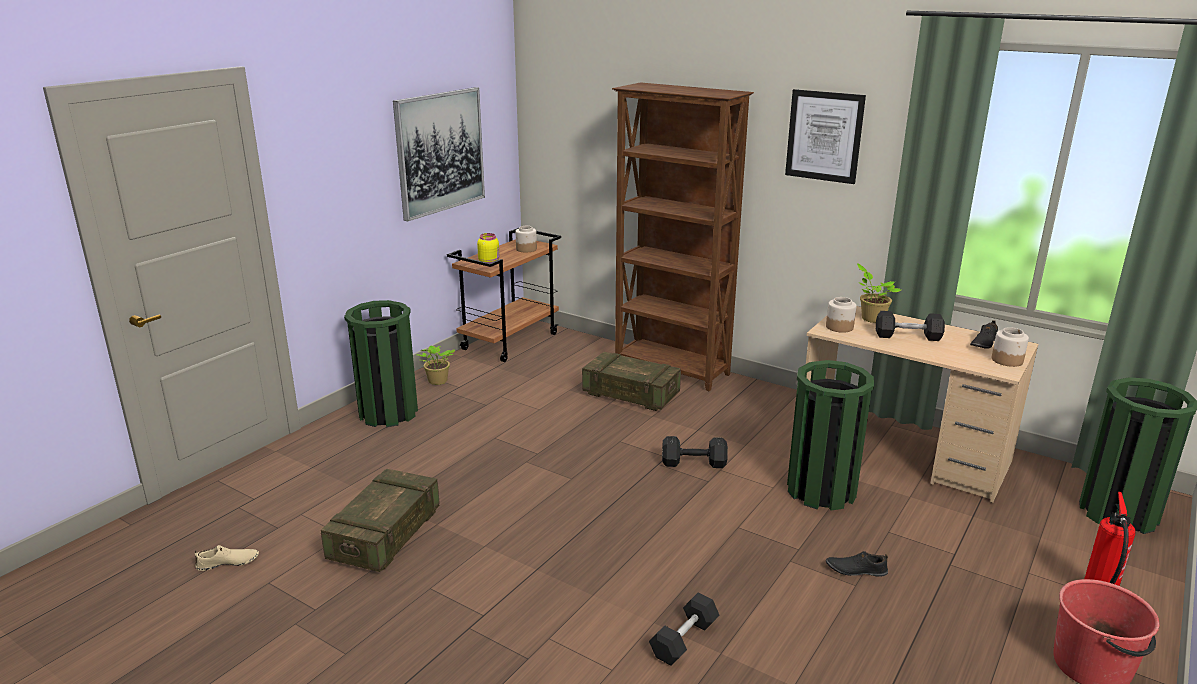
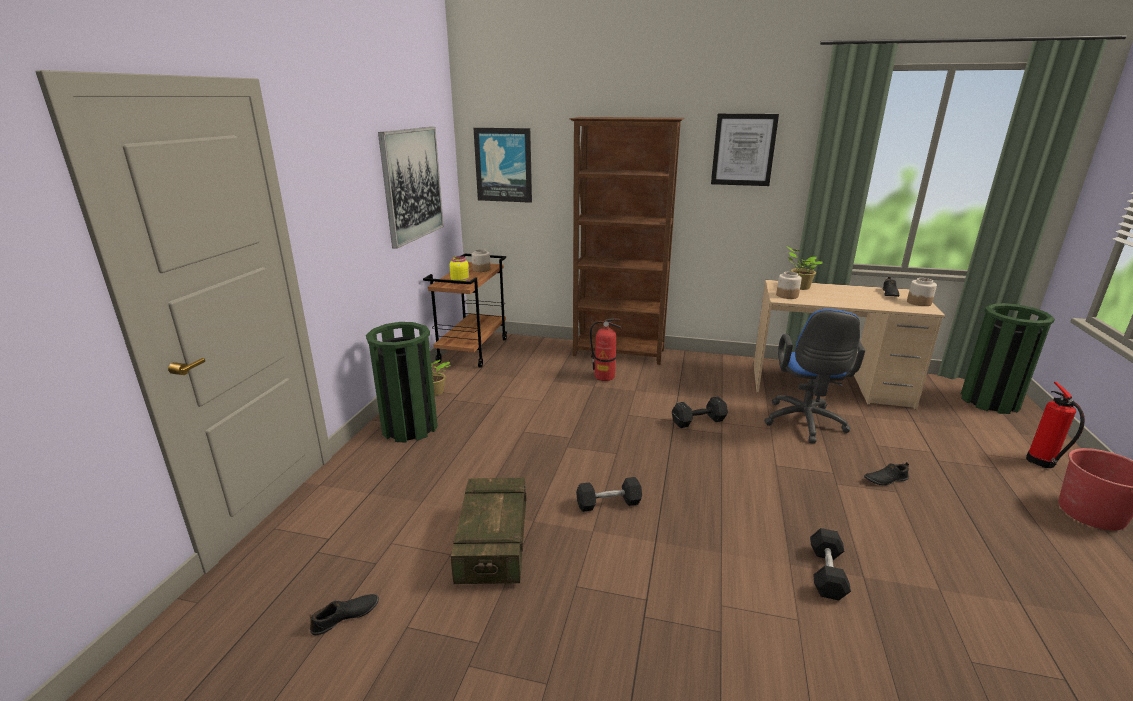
camera: 20 degrees left, 0 degrees up
(228, 563) = (346, 617): beige shoe -> black shoe
(563, 130) = (503, 165): none -> picture
(631, 394) = (604, 377): crate -> fire extinguisher
(821, 491) = (804, 424): green trash can -> blue office chair
(908, 336) = (838, 296): black dumbbell -> black dumbbell (608, 503)

